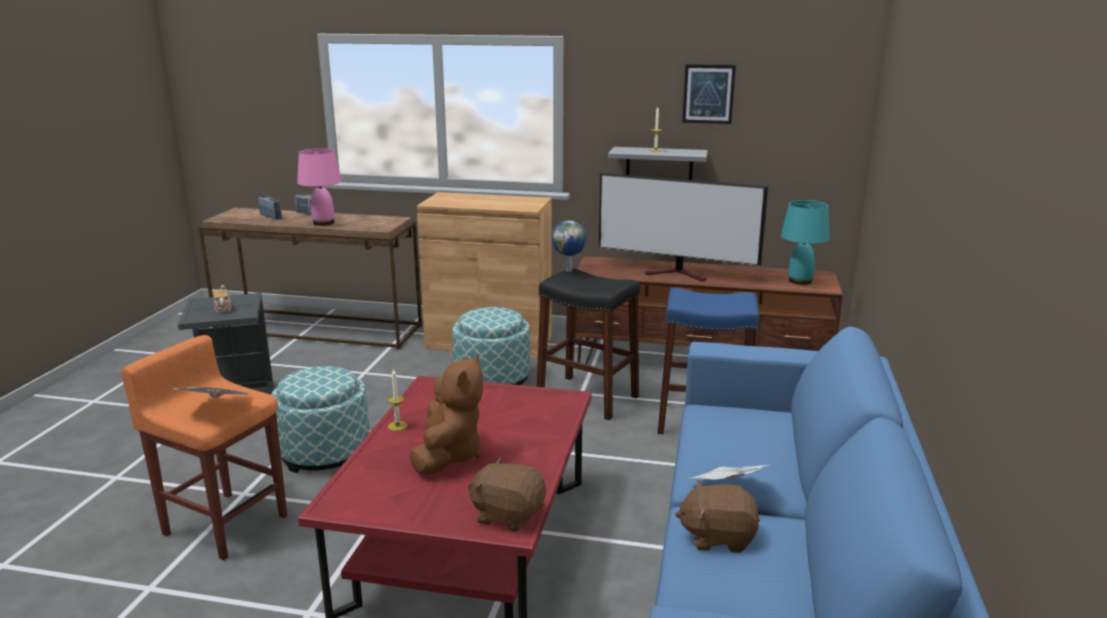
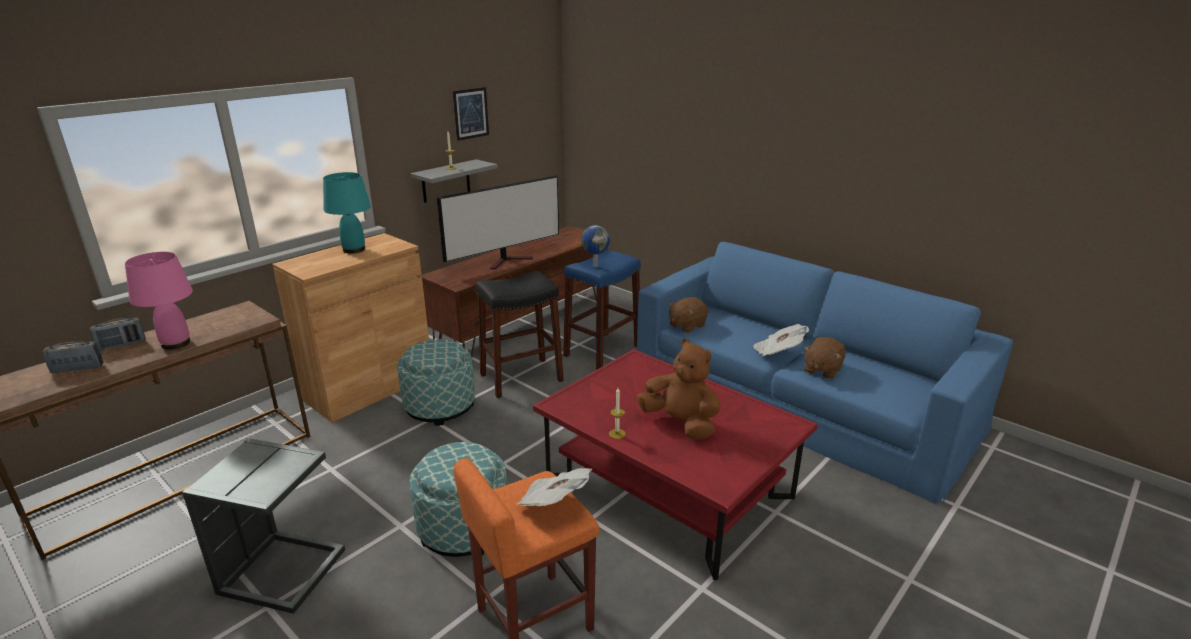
camera: 60 degrees left, 5 degrees up
(223, 309) = (263, 470): teapot -> none
(508, 515) = (775, 421): brown plush toy -> brown plush toy (686, 325)
(569, 270) = (487, 283): globe -> globe (595, 265)
(800, 281) = (572, 237): turquoise table lamp -> turquoise table lamp (354, 250)

